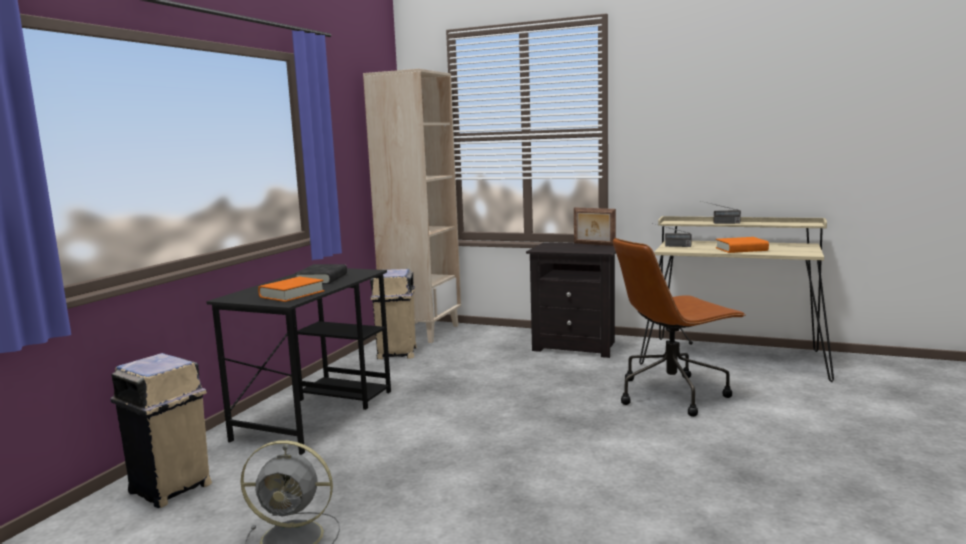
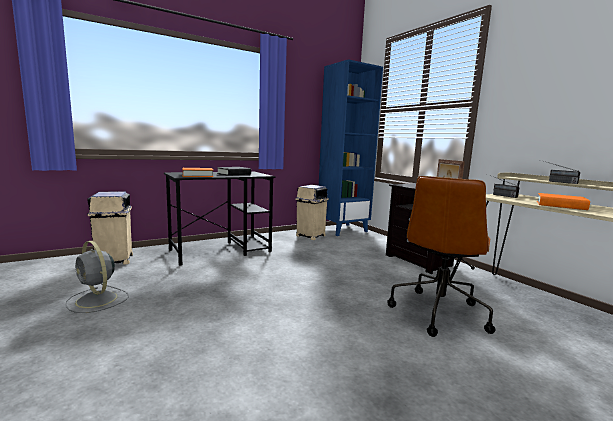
camera: 35 degrees right, 0 degrees up
(422, 332) = (342, 230): beige bookcase -> blue bookcase
(672, 394) = (438, 312): brown office chair -> brown office chair turned 75 degrees counterclockwise

